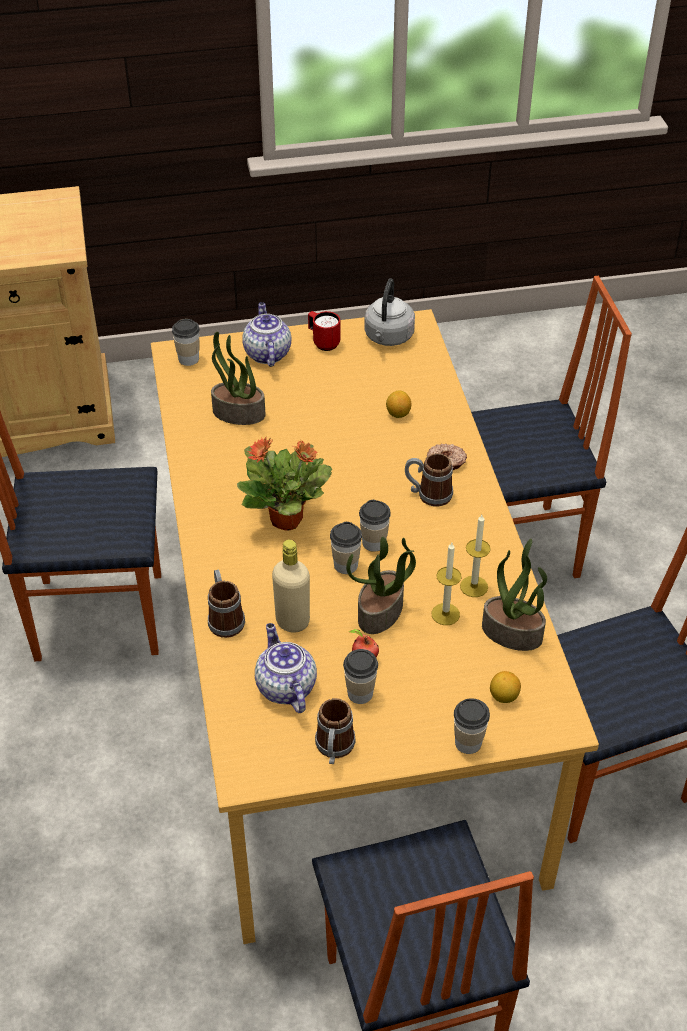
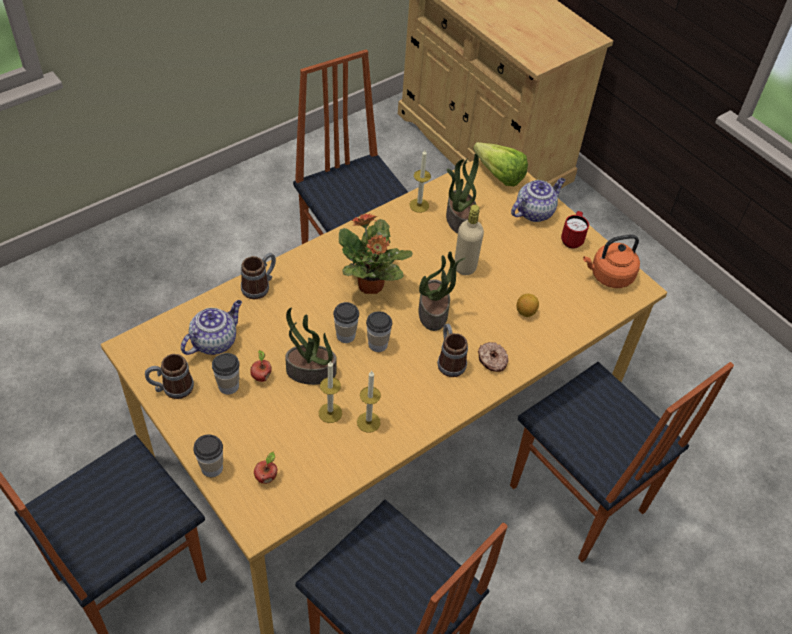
camera: 60 degrees right, 5 degrees up
(188, 359) = (496, 172): cup -> lettuce
(193, 437) = (419, 205): none -> candle
(292, 621) = (275, 324): beige bottle -> beige bottle (465, 267)
(388, 337) = (609, 276): grey kettle -> orange kettle
(504, 696) = (266, 477): lemon -> apple
(513, 632) = (334, 463): potted plant -> potted plant (434, 313)

